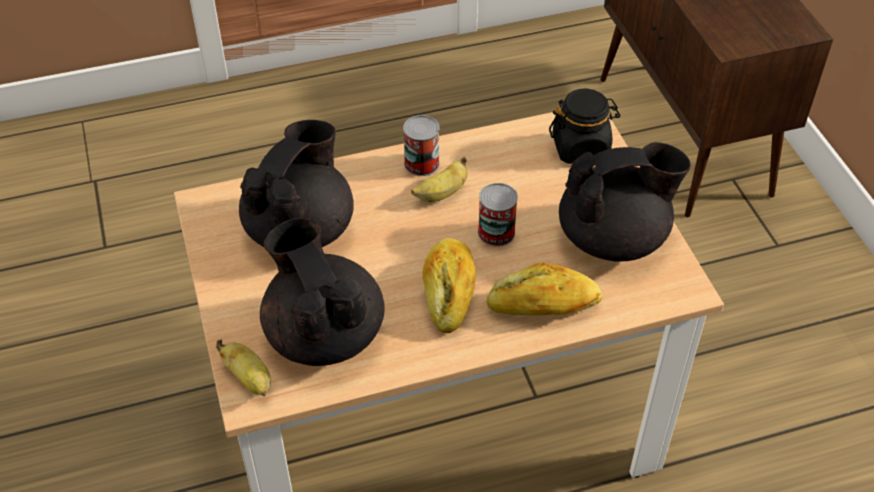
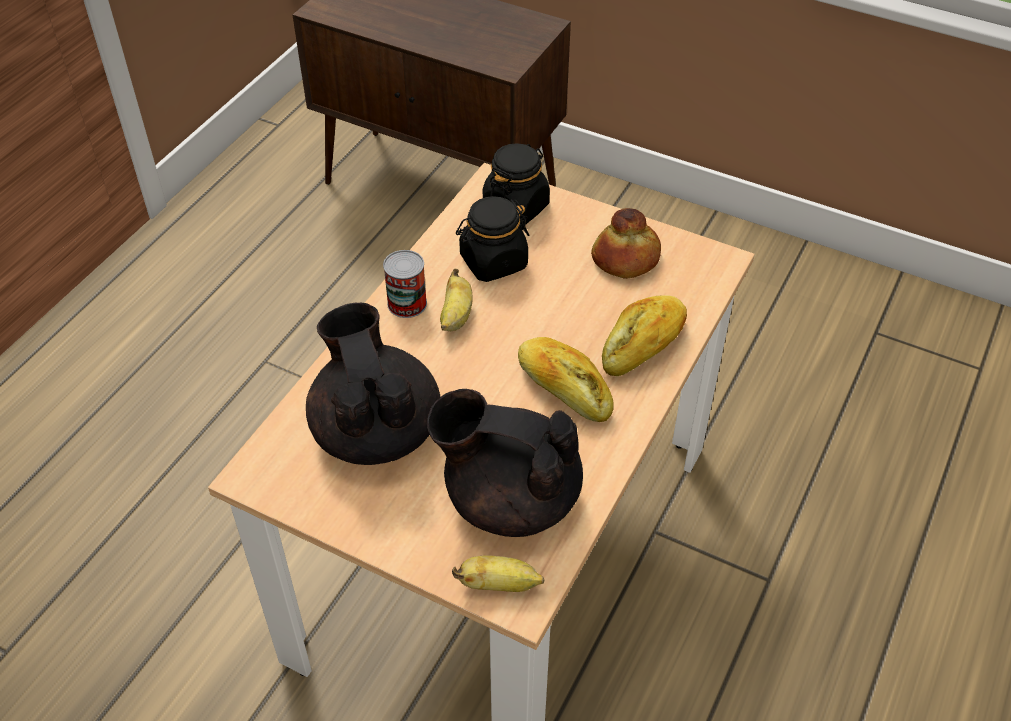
camera: 45 degrees left, 0 degrees up
(496, 232) = (538, 316): can -> none
(514, 175) = (493, 262): none -> black jar
(614, 238) = (626, 259): black teapot -> bread

